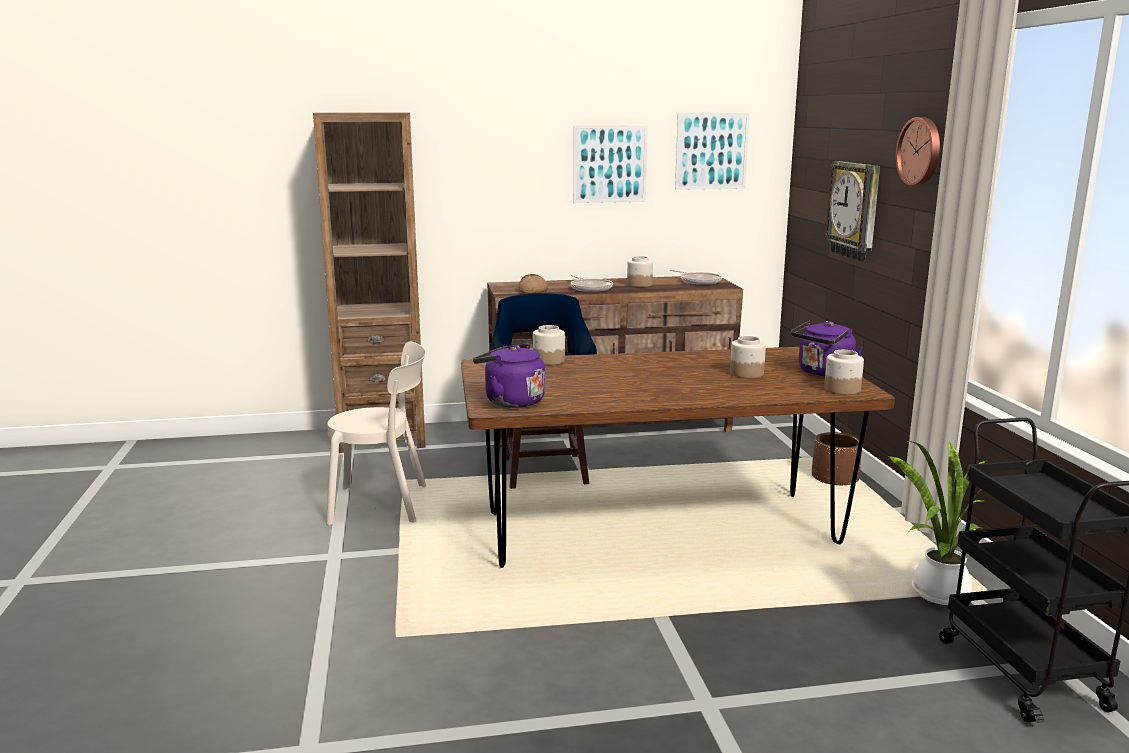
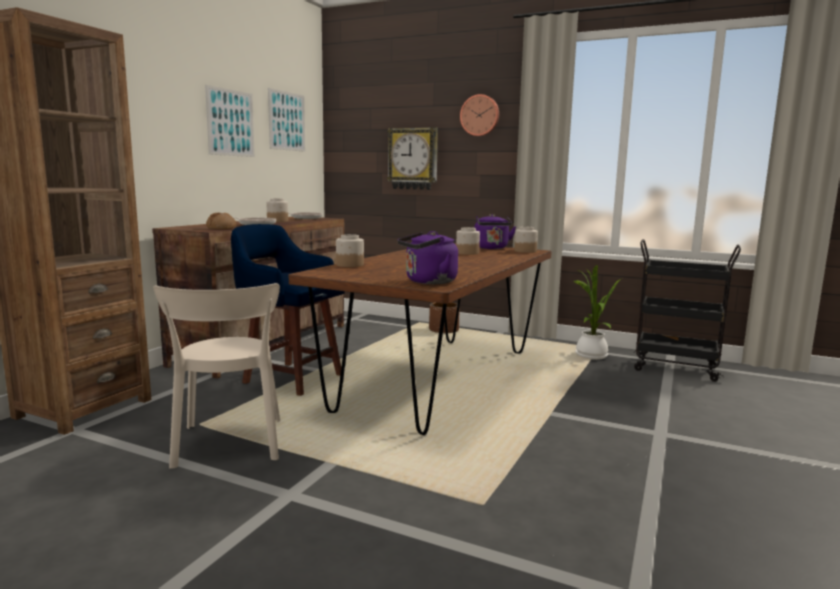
camera: 55 degrees left, 5 degrees down
(384, 504) = (229, 445): beige chair -> beige chair turned 135 degrees clockwise

